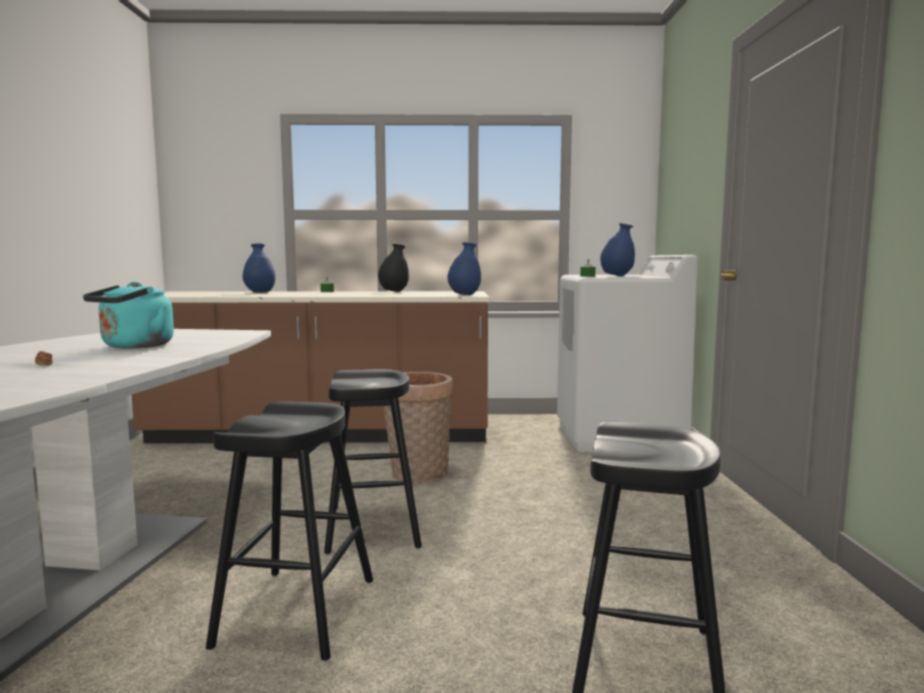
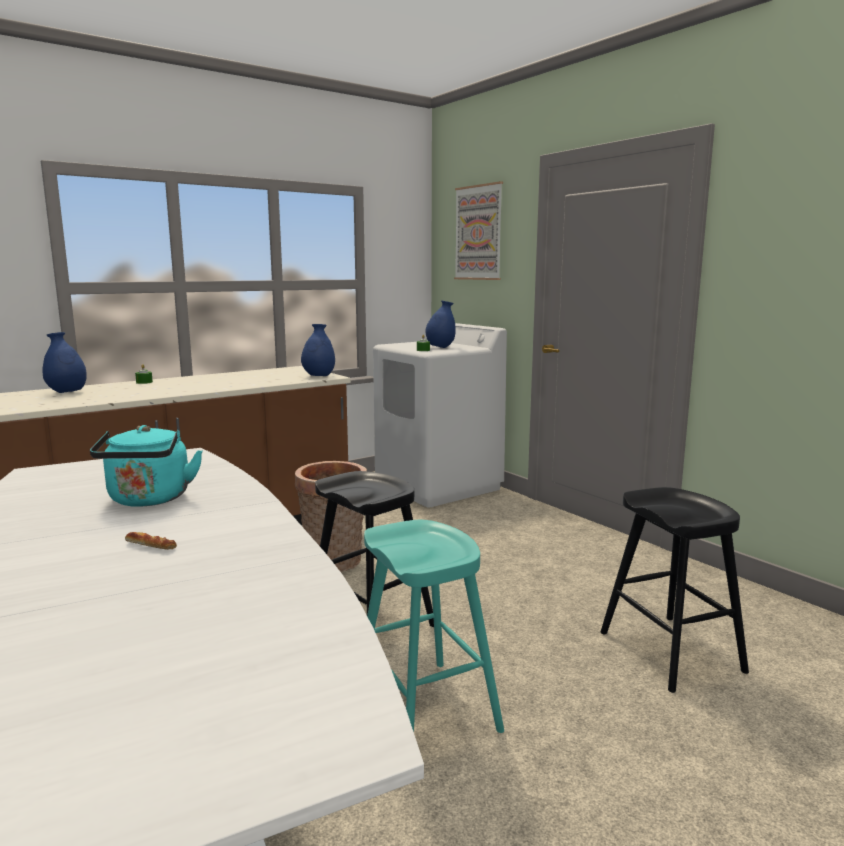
camera: 35 degrees left, 5 degrees up
(297, 611) = (425, 709): black stool -> turquoise stool
(394, 292) = (221, 375): black vase -> none
(687, 149) = (478, 233): none -> picture

